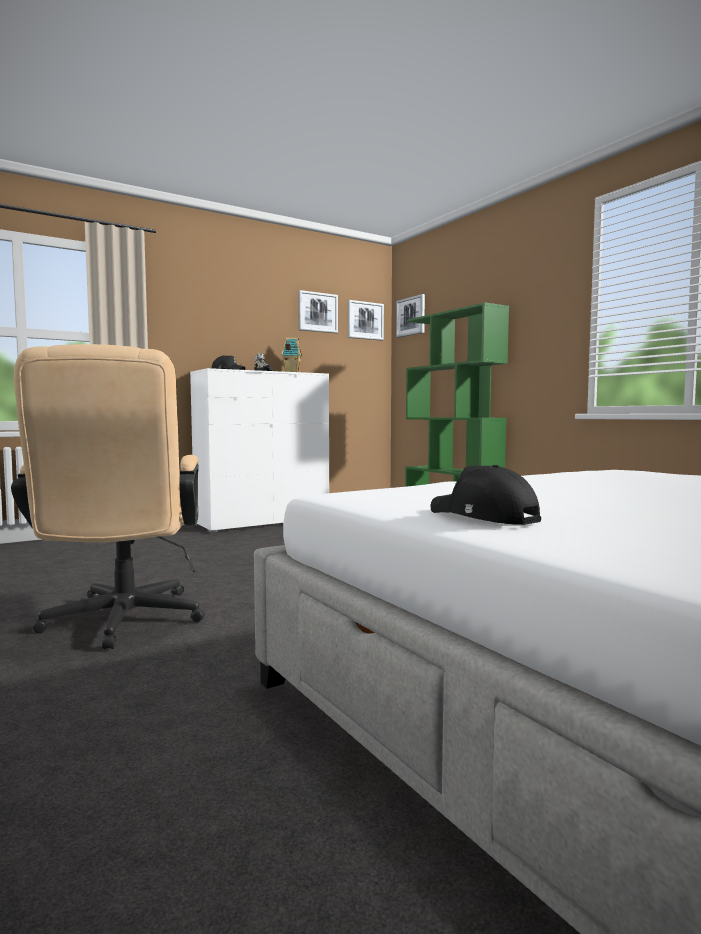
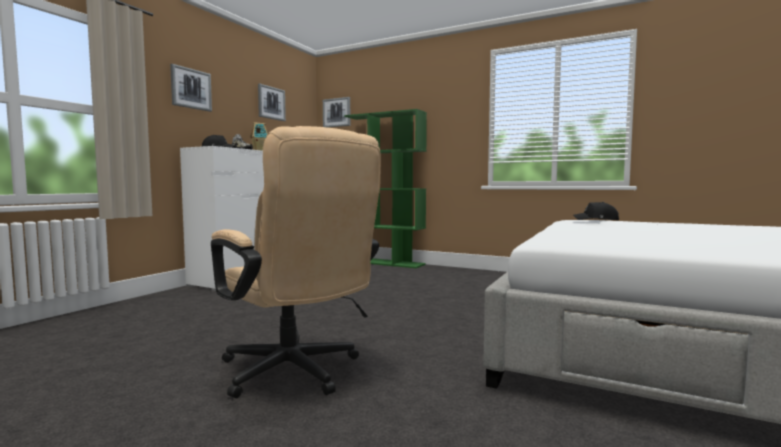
camera: 30 degrees left, 0 degrees up
(365, 320) = (301, 112): picture -> picture (191, 89)
(482, 517) = (689, 248): black cap -> black cap (596, 220)

